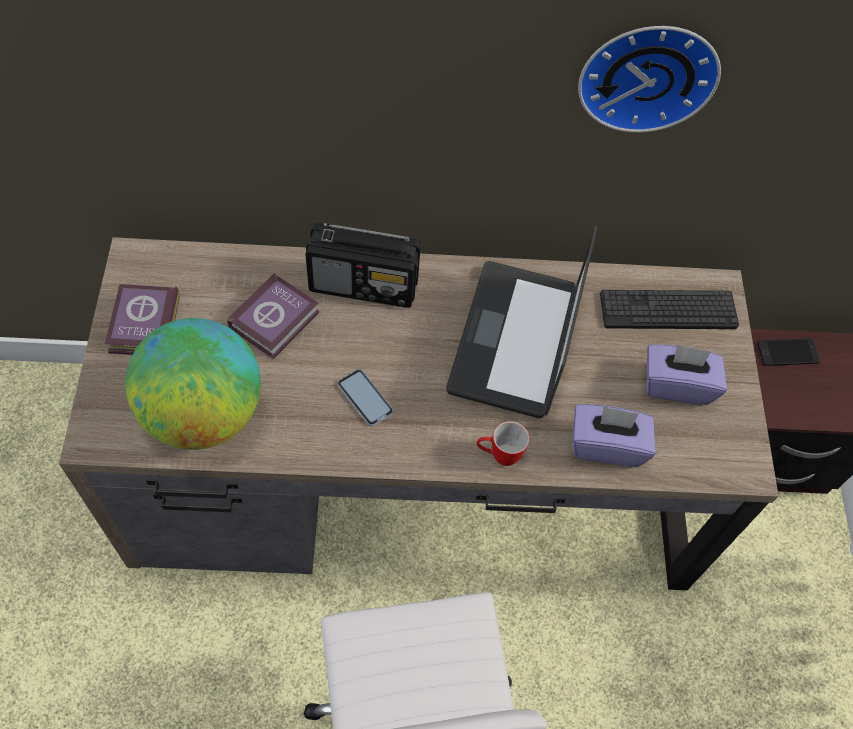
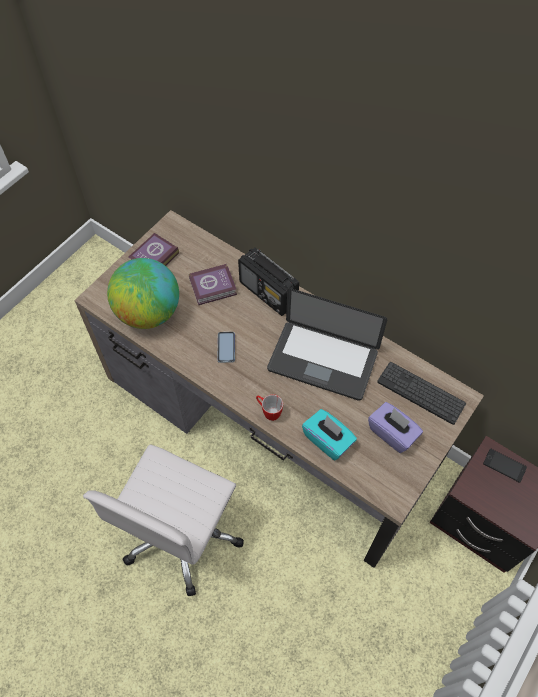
camera: 40 degrees right, 0 degrees up
(514, 340) = (322, 361): laptop -> laptop turned 120 degrees counterclockwise
(606, 445) = (328, 440): purple tissue box -> turquoise tissue box
(647, 73) = (431, 244): wall clock -> none

